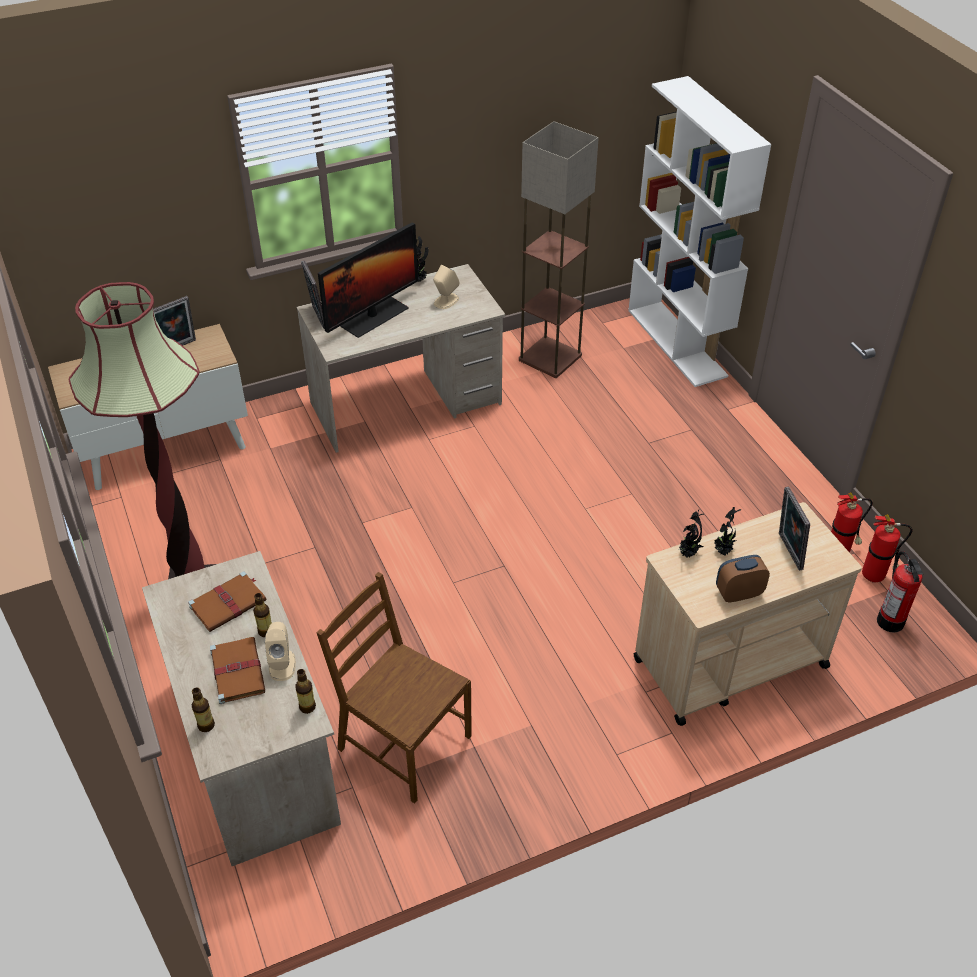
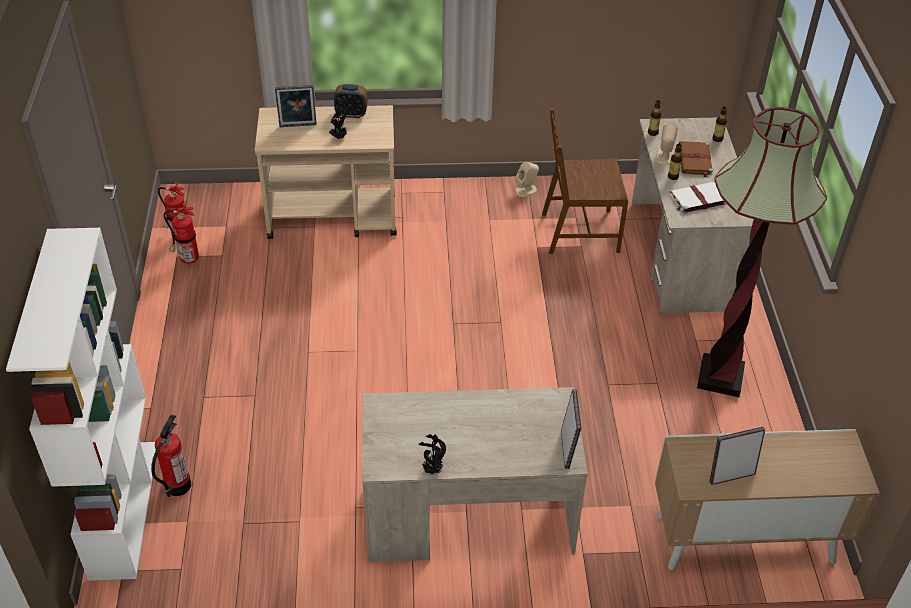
camera: 160 degrees left, 0 degrees up
(229, 603) = (697, 199): brown book -> white book
(373, 316) = (505, 431): monitor -> none
(402, 743) = (579, 232): brown chair -> brown chair turned 120 degrees clockwise
(446, 301) = (416, 429): beige speaker -> beige speaker (526, 190)
(551, 357) = (276, 533): floor lamp -> none
(688, 554) = (364, 141): potted plant -> none
(787, 552) = (298, 126): picture frame -> picture frame turned 75 degrees clockwise
(890, 621) = (201, 209): fire extinguisher -> fire extinguisher (178, 485)

